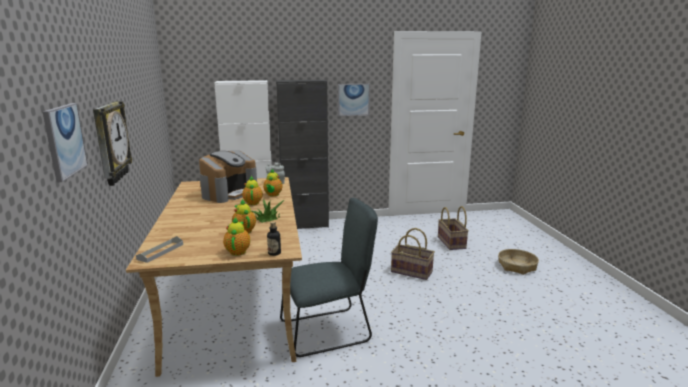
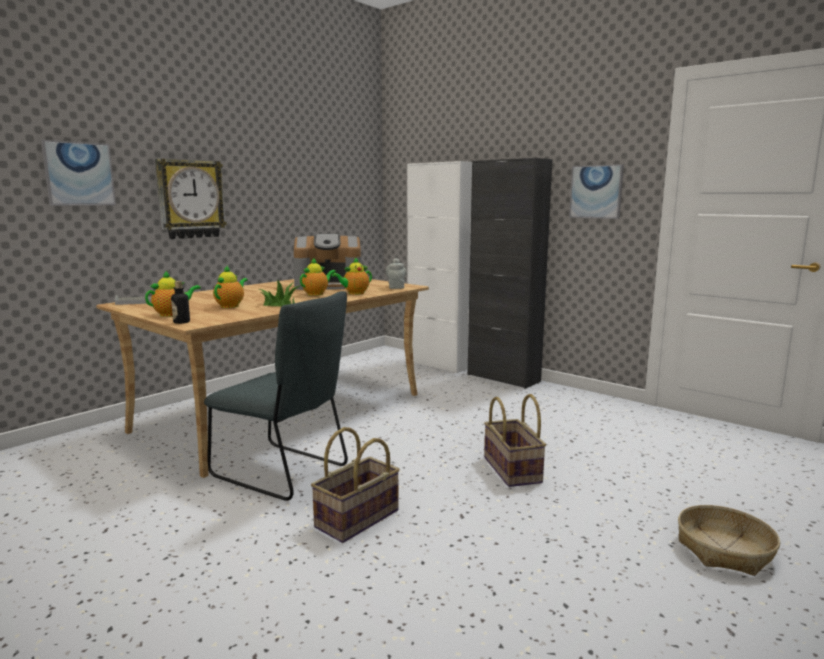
camera: 50 degrees right, 5 degrees down
(452, 243) = (671, 468): basket -> basket (358, 519)

